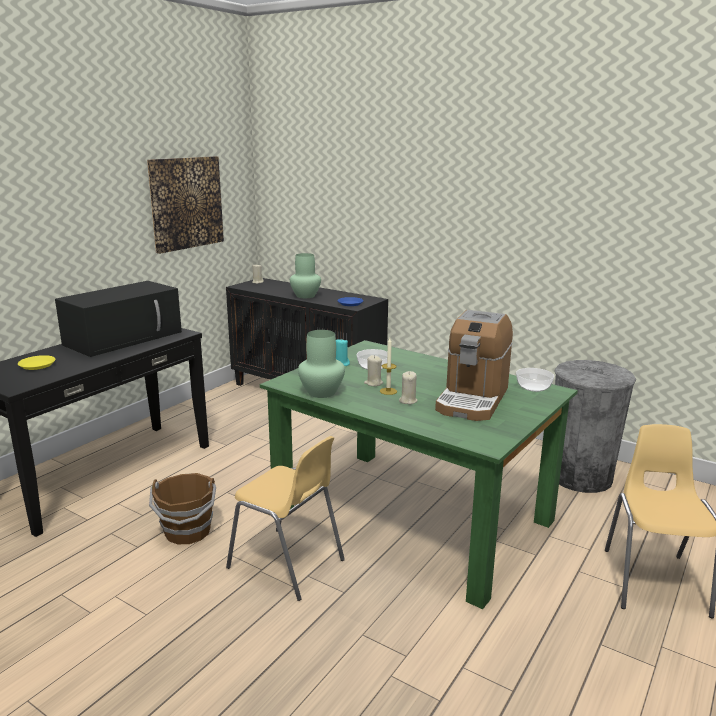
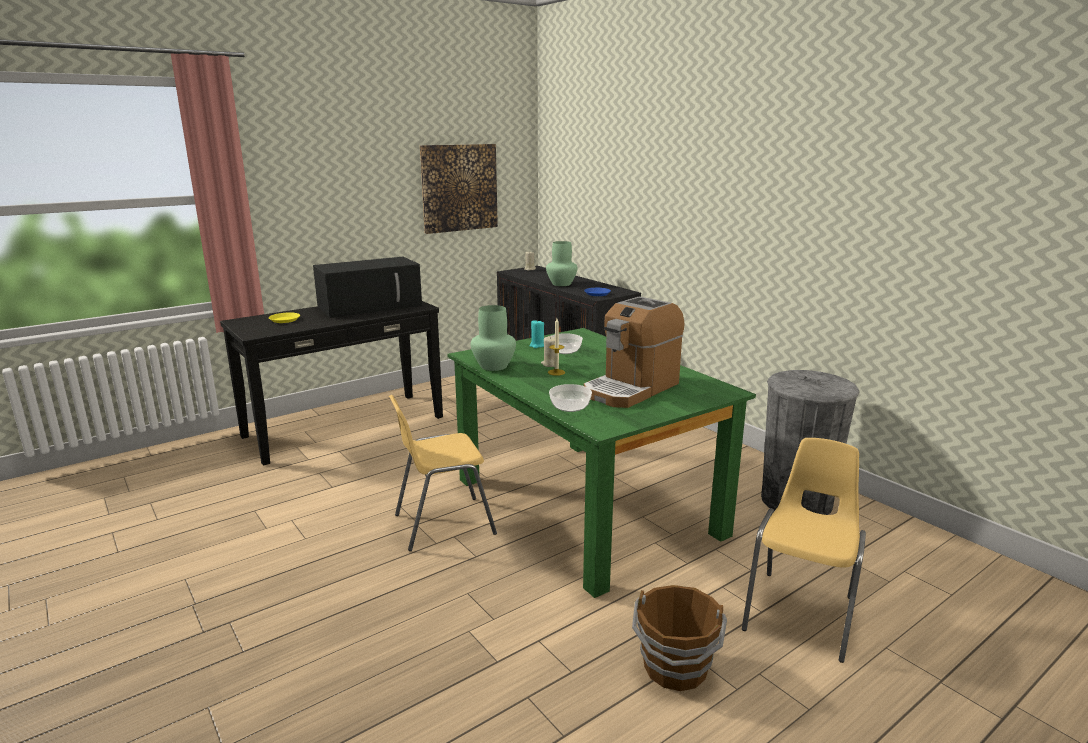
camera: 20 degrees right, 0 degrees up
(187, 532) = (378, 483): brown bucket -> brown bucket (675, 669)
(287, 564) = (443, 524): yellow chair -> yellow chair turned 105 degrees clockwise
(408, 401) = (566, 382): beige candle -> none
(534, 387) = (709, 386): bowl -> bowl (570, 407)

